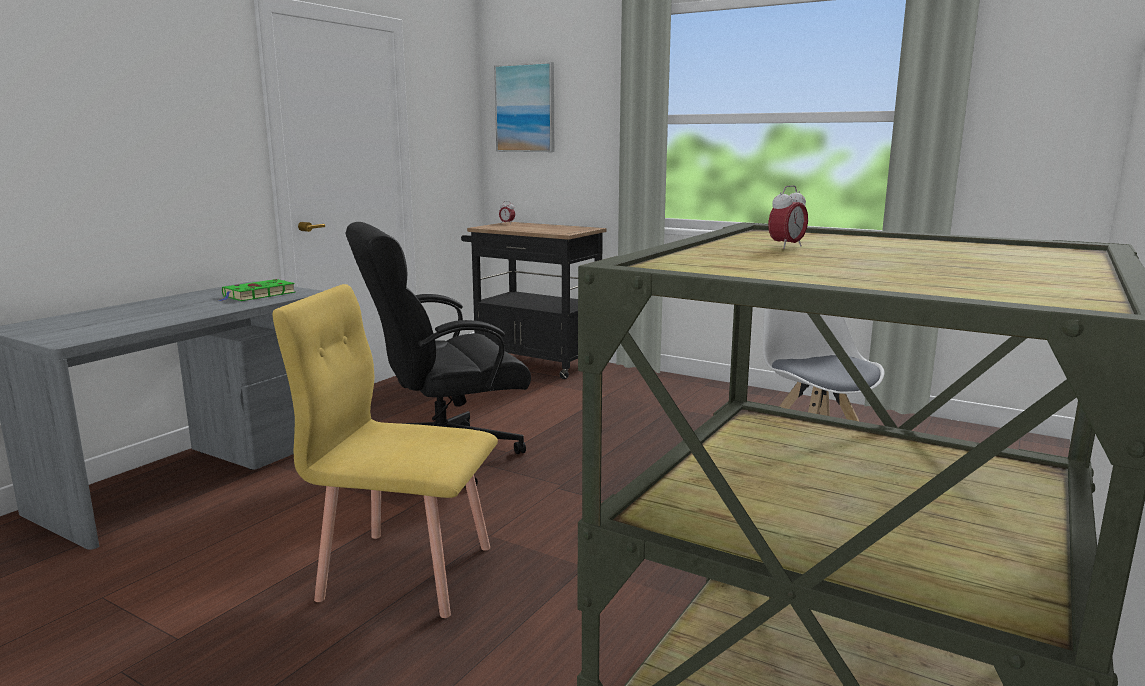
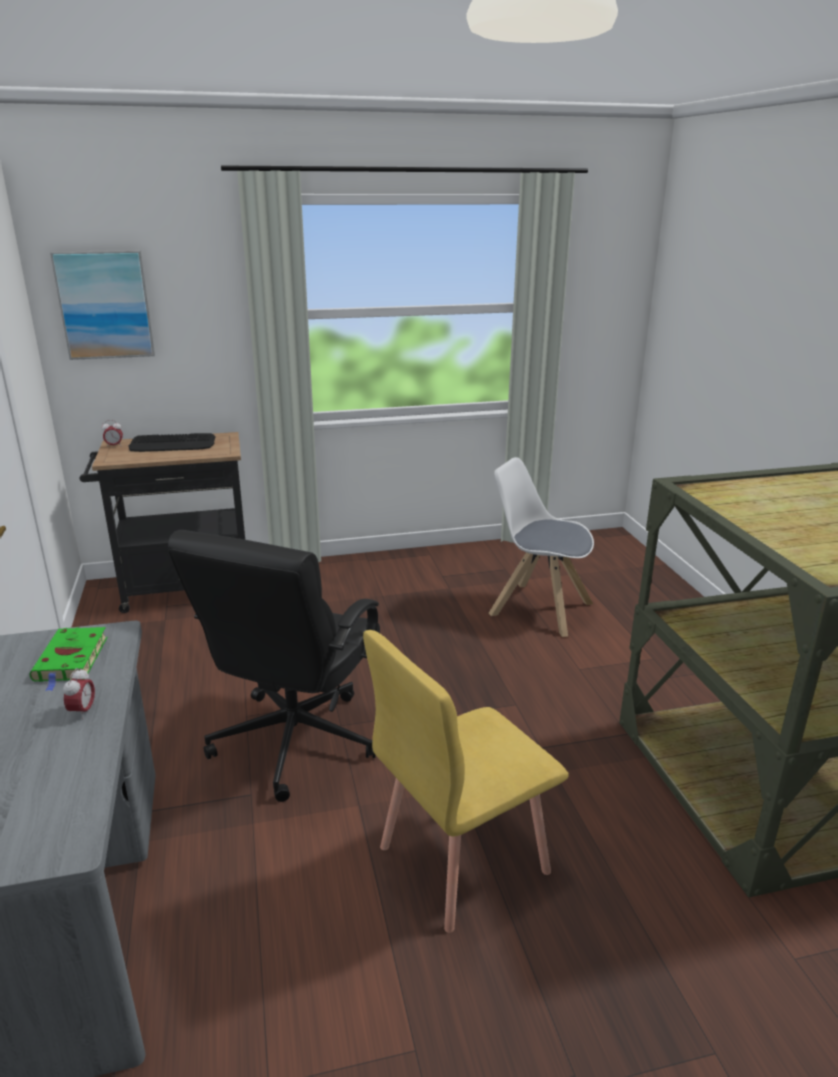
camera: 45 degrees left, 10 degrees up
(543, 227) = (173, 444): none -> keyboard
(786, 247) = (776, 515): alarm clock -> alarm clock (83, 711)

